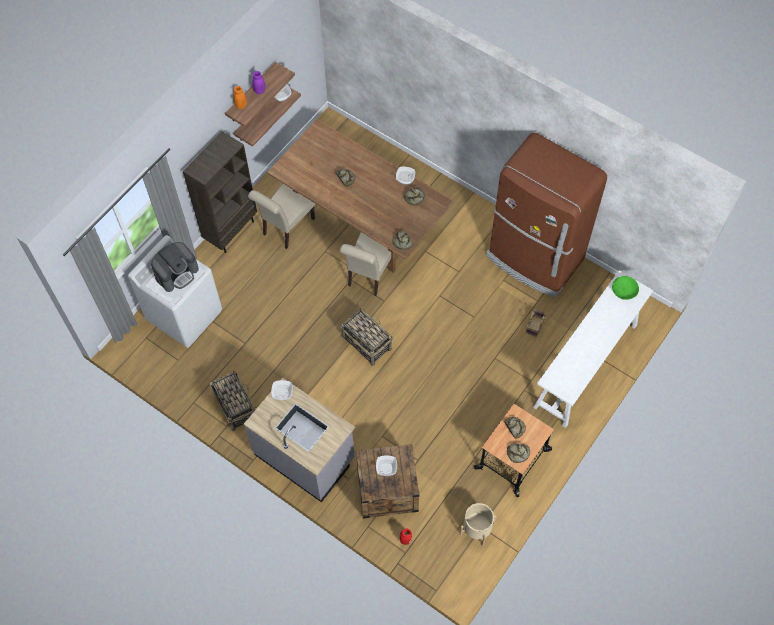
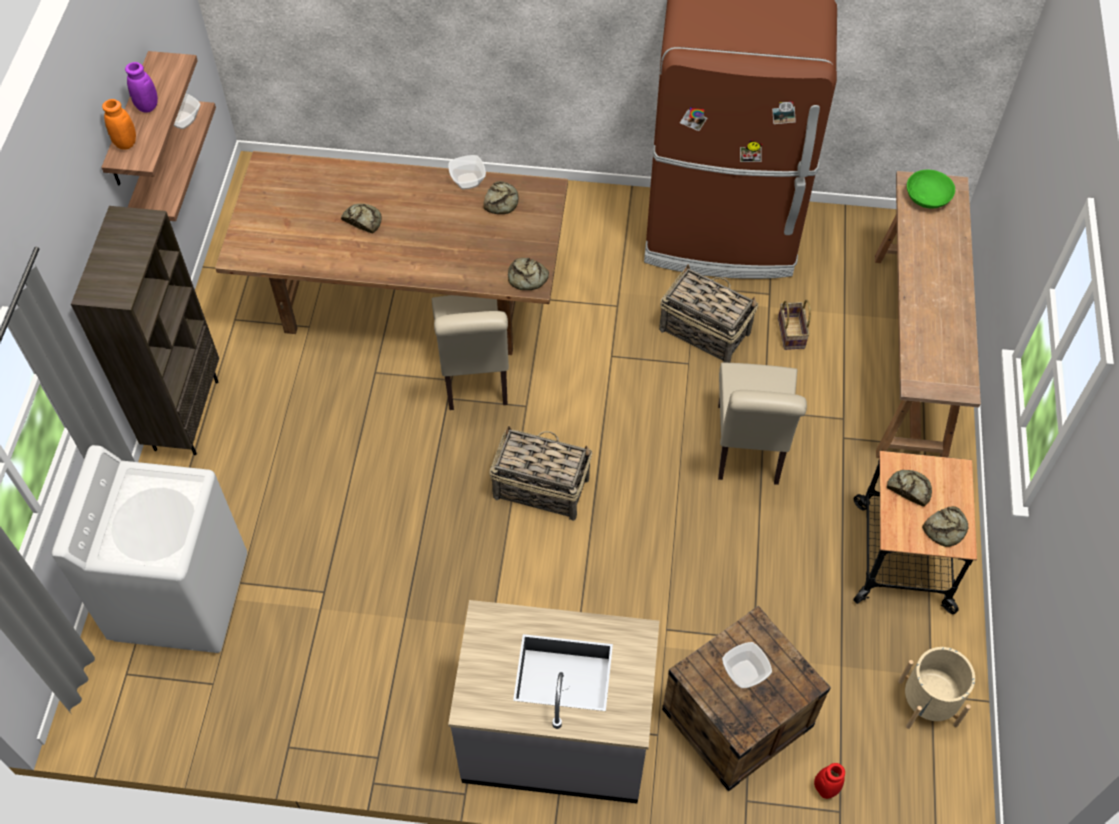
camera: 30 degrees left, 5 degrees down
(177, 273) = (149, 507): coffee machine -> none
(235, 406) = (373, 712): basket -> basket (704, 331)
(283, 394) = (489, 630): bowl -> none
(286, 228) = (283, 366): beige chair -> beige chair (749, 449)
(585, 366) = (908, 356): white console table -> brown console table

